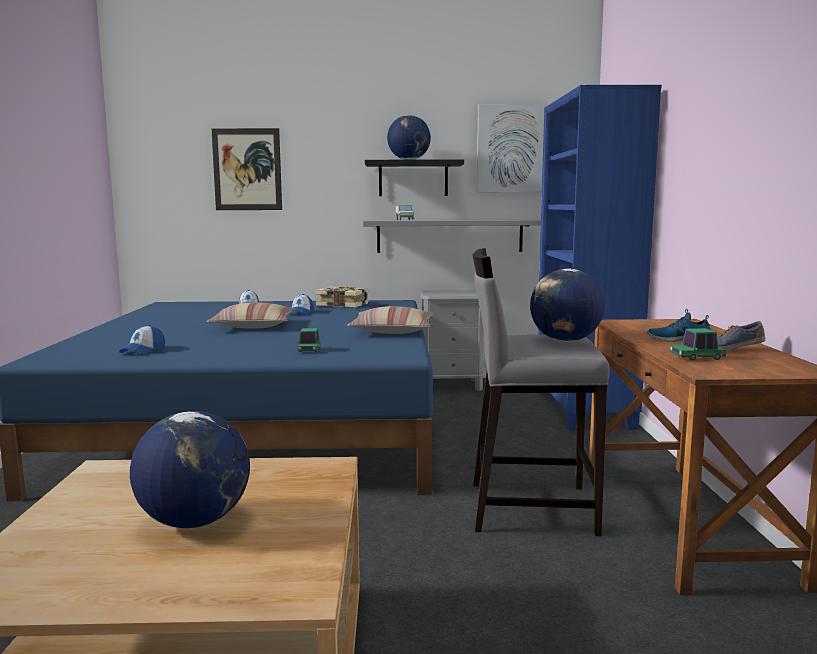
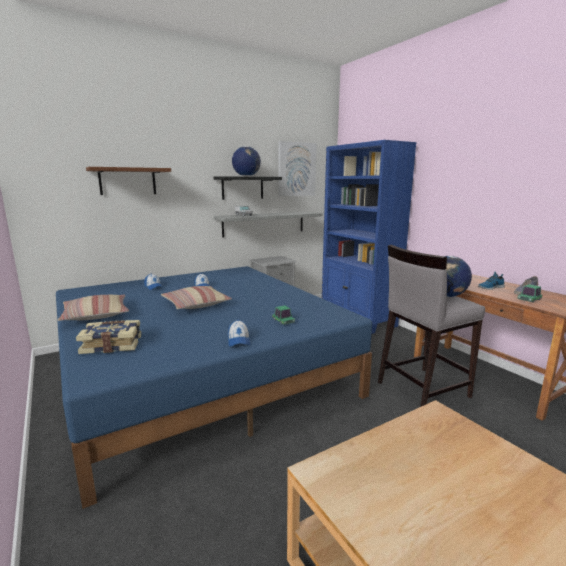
camera: 30 degrees left, 5 degrees up
(143, 351) = (167, 346): cap -> cap (239, 340)
(194, 521) = (471, 495): globe -> none
(247, 169) = (127, 181): picture -> brown shelf
(343, 305) = (214, 276): book -> book (112, 344)
(392, 331) = (294, 295): pillow -> pillow (96, 315)

